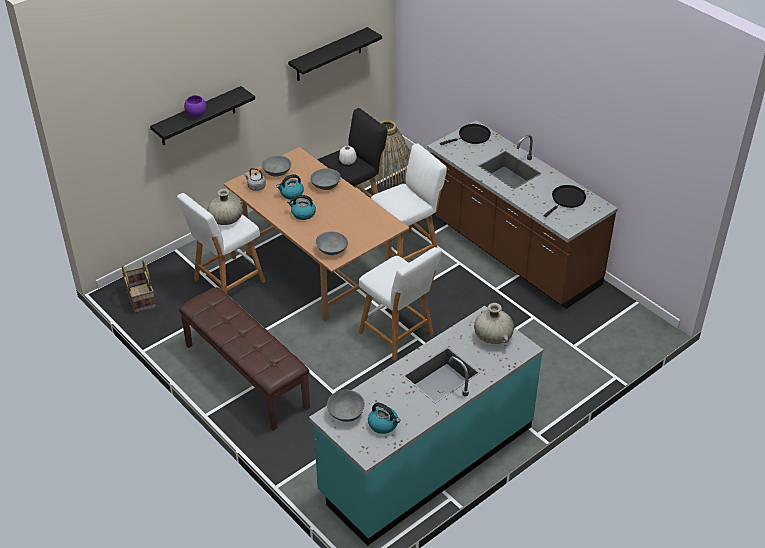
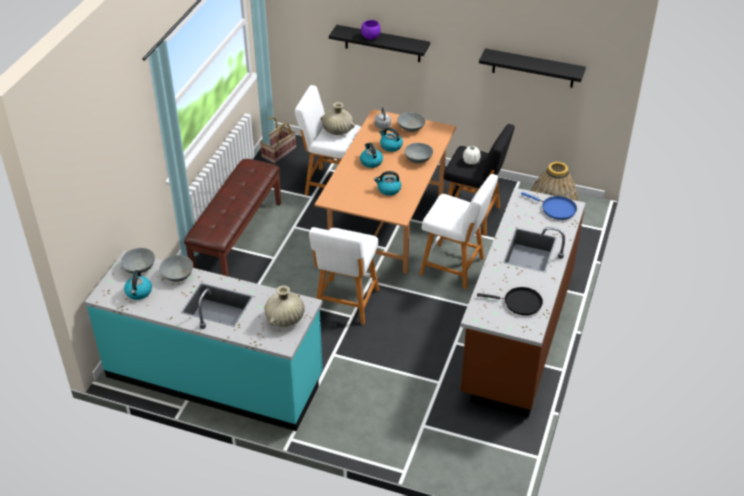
camera: 60 degrees right, 0 degrees up
(331, 250) = (339, 194): grey bowl -> grey bowl (177, 275)
(352, 218) = (388, 189): none -> kettle
(472, 136) = (556, 209): black frying pan -> blue frying pan

